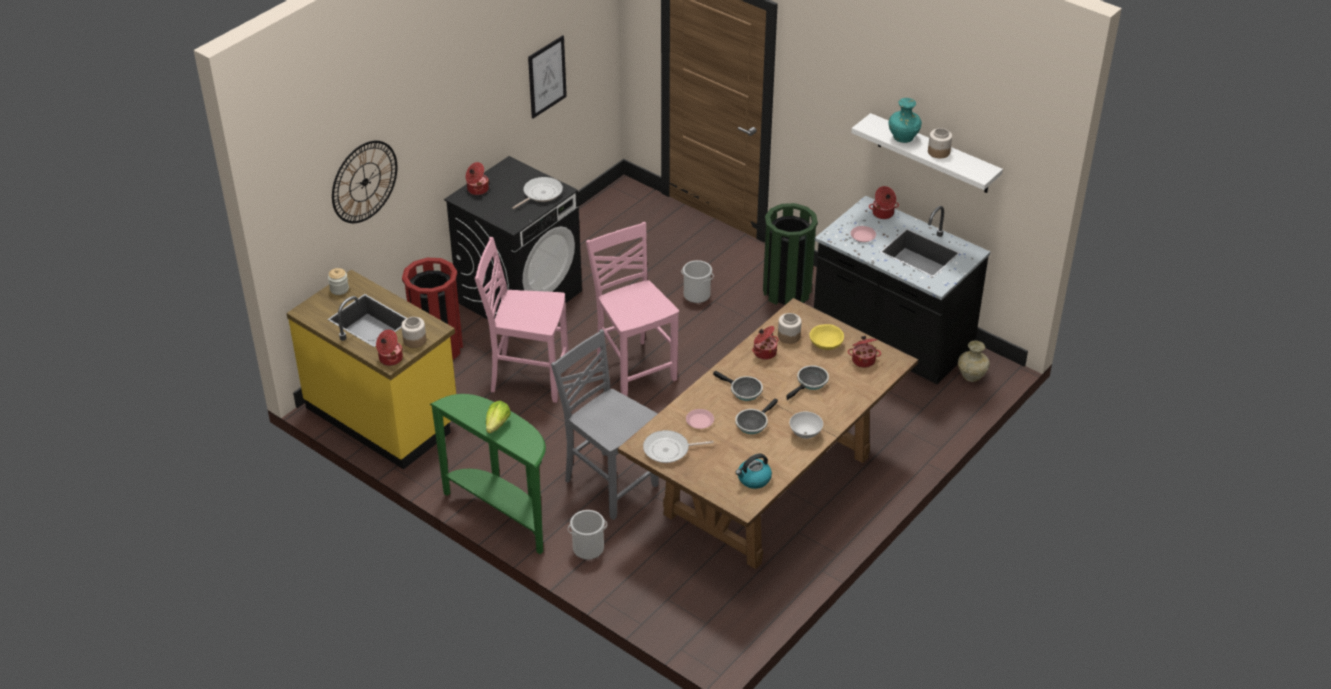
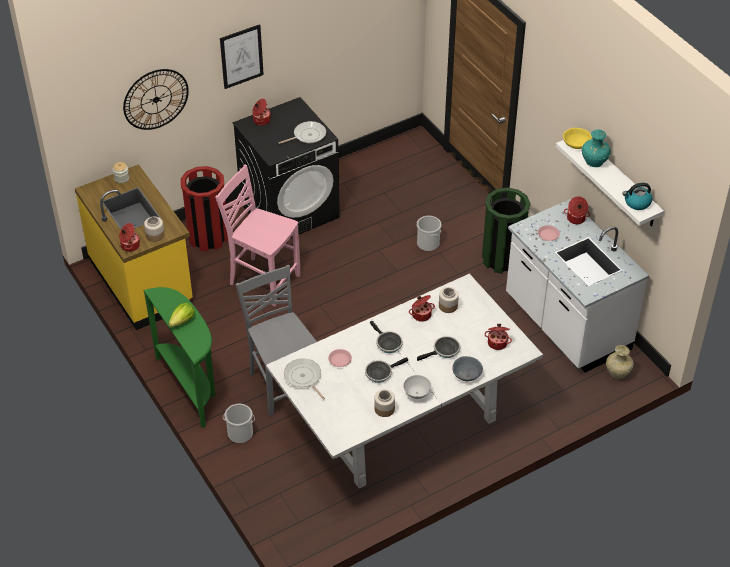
camera: 20 degrees right, 5 degrees up
(547, 76) = (345, 39): picture -> picture (241, 56)
(634, 368) = (348, 293): pink chair -> none
(669, 450) = (303, 377): frying pan -> frying pan turned 45 degrees clockwise
(753, 479) = (356, 421): kettle -> kettle (637, 203)
(767, 486) = (402, 422): brown dining table -> white dining table
(826, 343) = (474, 320): yellow bowl -> yellow bowl (576, 143)
(848, 399) = (467, 374): none -> grey bowl
(891, 341) = (566, 324): black counter -> white counter
(938, 152) = (617, 182): jar -> jar (384, 409)

